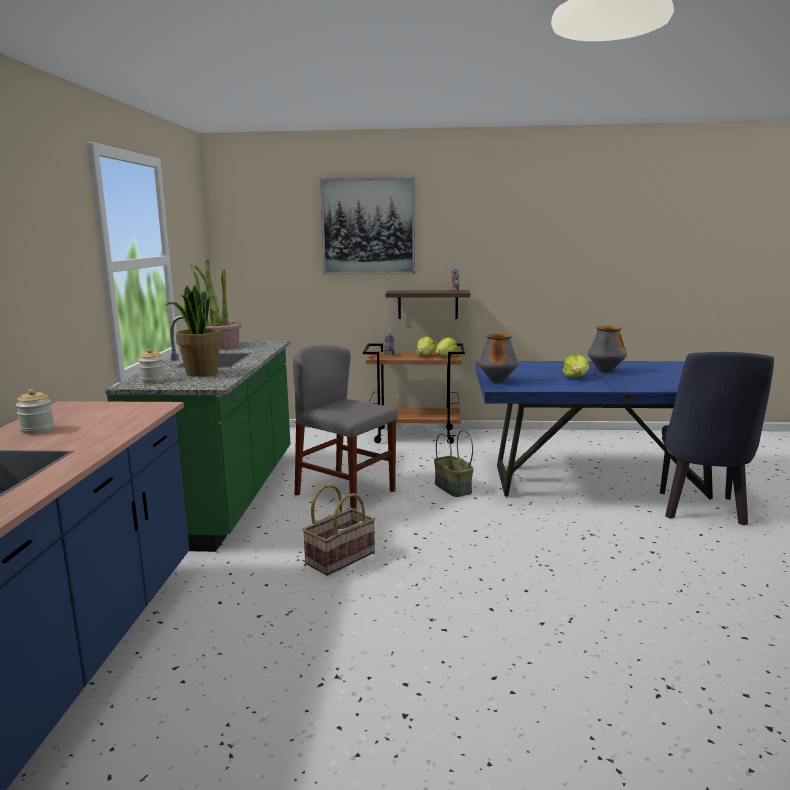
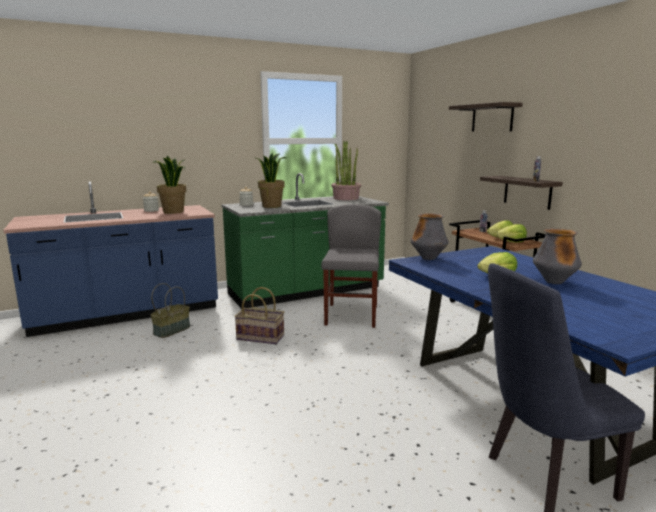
camera: 60 degrees right, 0 degrees up
(98, 418) = (173, 212): none -> potted plant
(368, 226) = (492, 118): picture -> shelf
(452, 488) = (407, 343): basket -> basket (172, 330)

